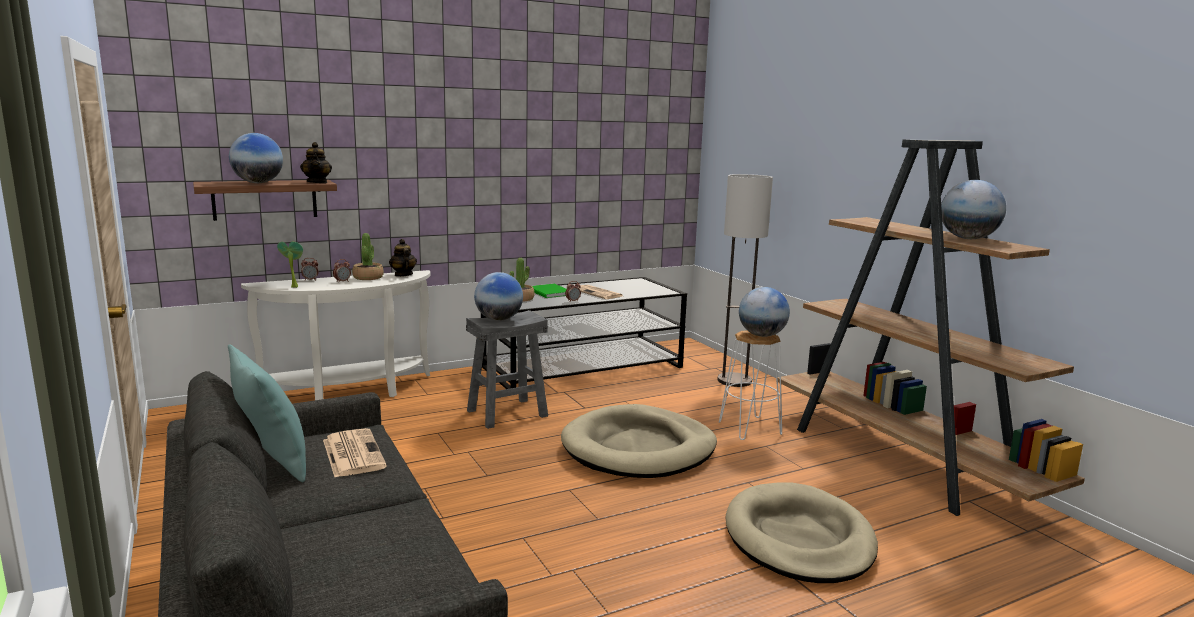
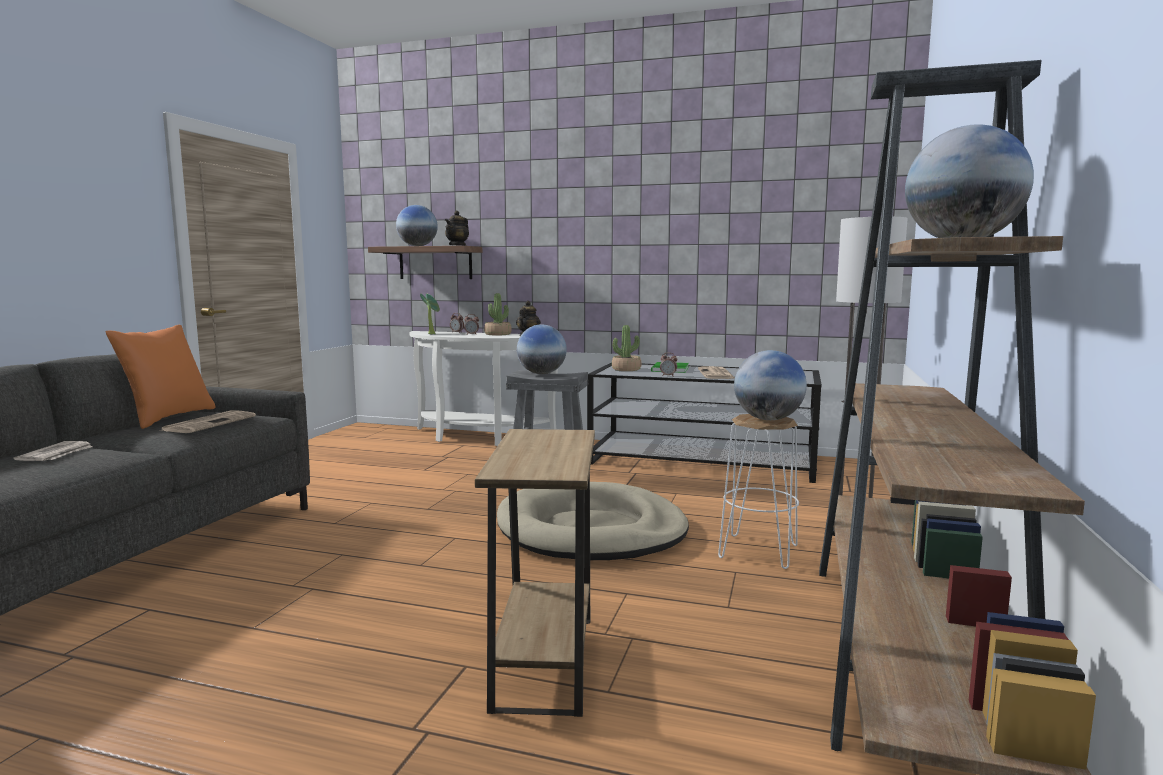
camera: 45 degrees right, 5 degrees down
(272, 462) = (168, 418): turquoise pillow -> orange pillow
(352, 536) = (57, 454): none -> newspaper
(798, 539) = (544, 662): beige dog bed -> brown side table

